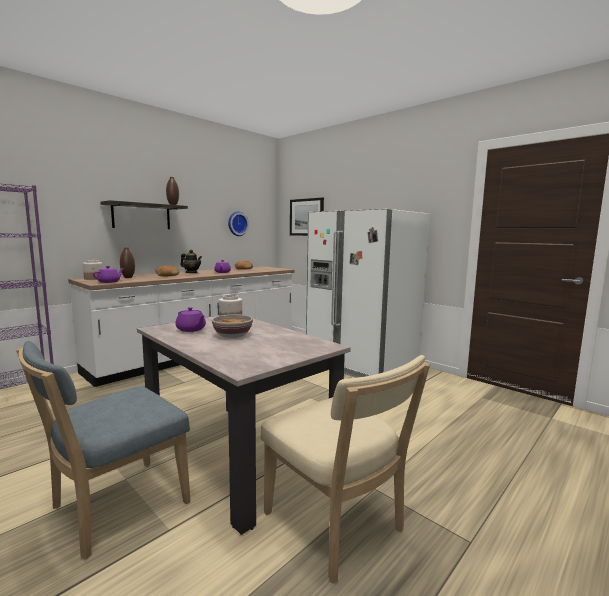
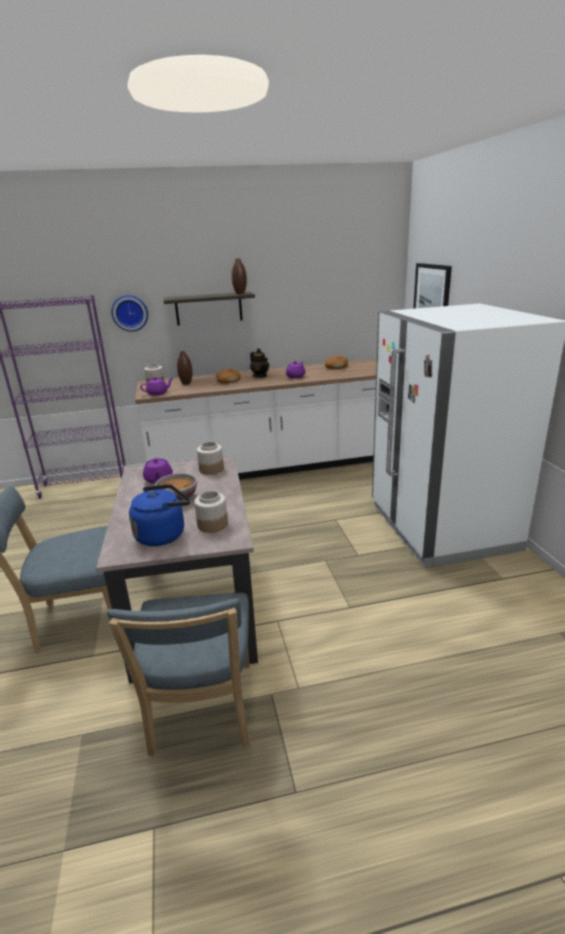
camera: 35 degrees right, 15 degrees up
(237, 224) = (336, 303): wall clock -> wall clock (130, 313)
(262, 353) = (163, 534): none -> blue kettle
(294, 342) = (212, 525): none -> jar
(337, 526) = (201, 713): beige chair -> blue chair

